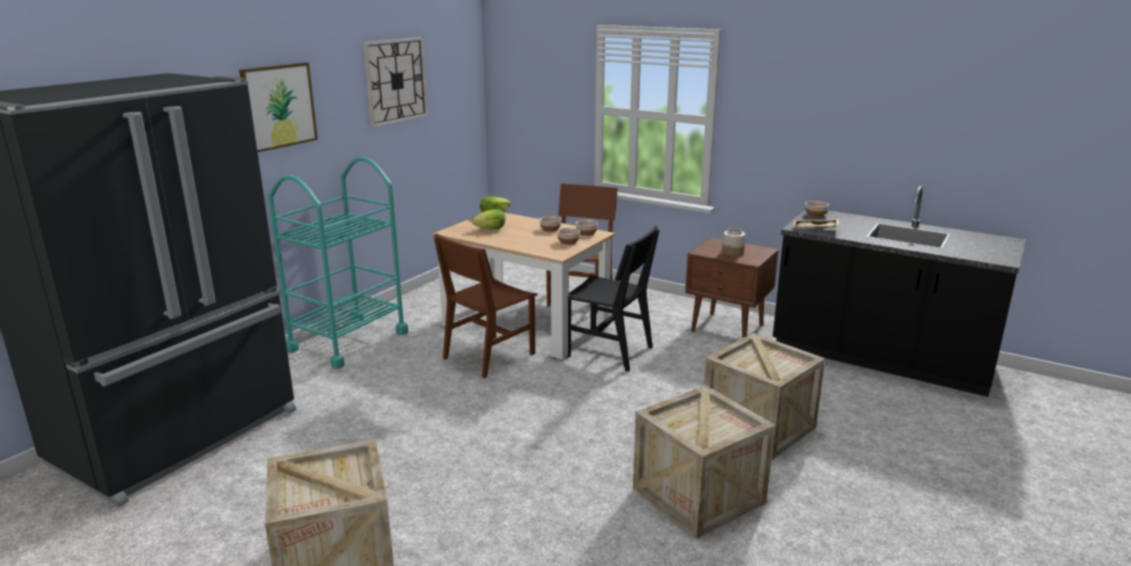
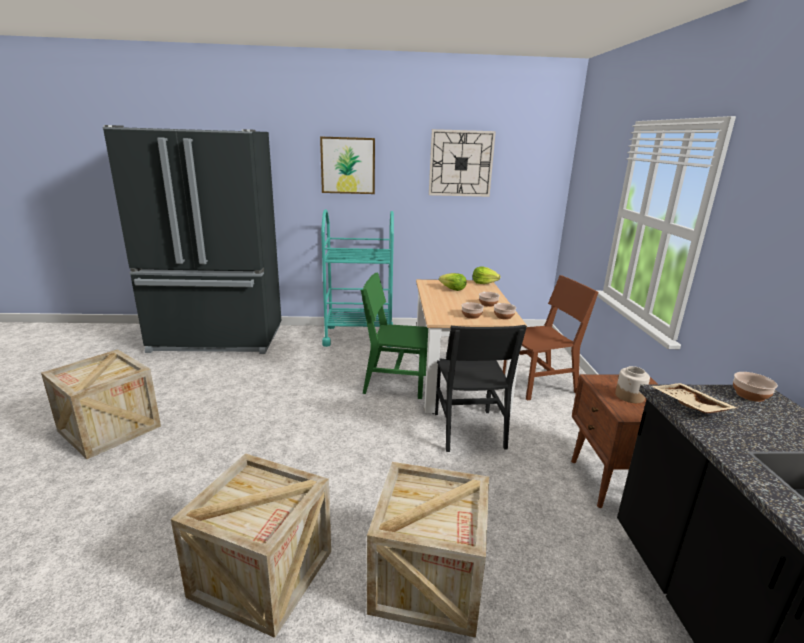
camera: 55 degrees right, 0 degrees up
(489, 356) = (395, 383): brown chair -> green chair

